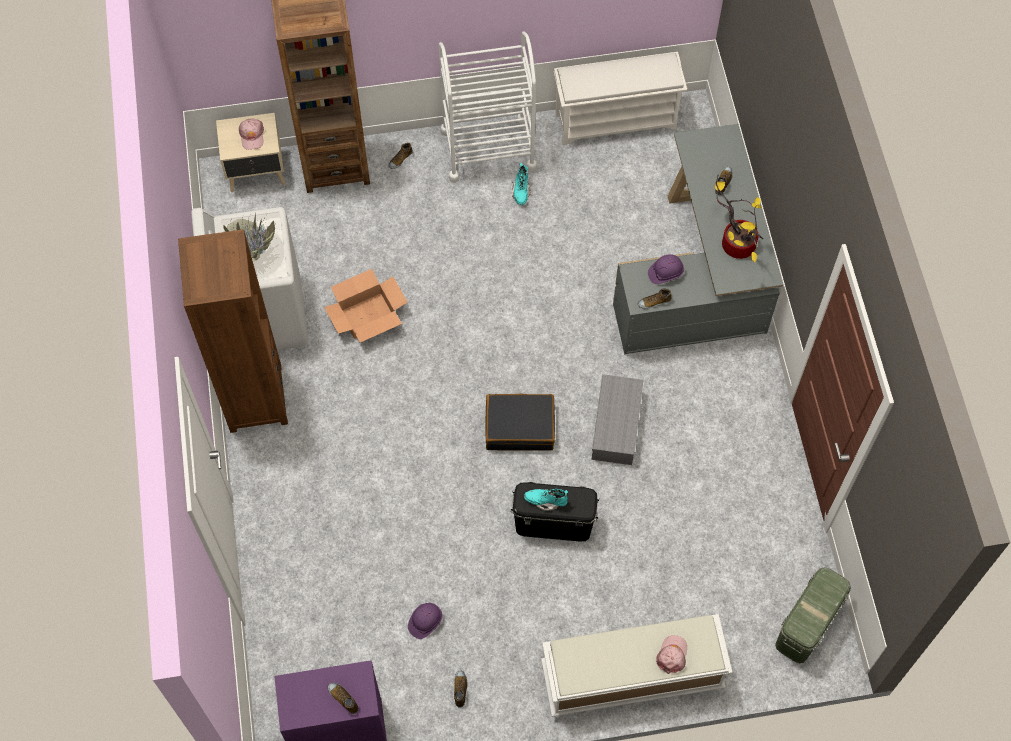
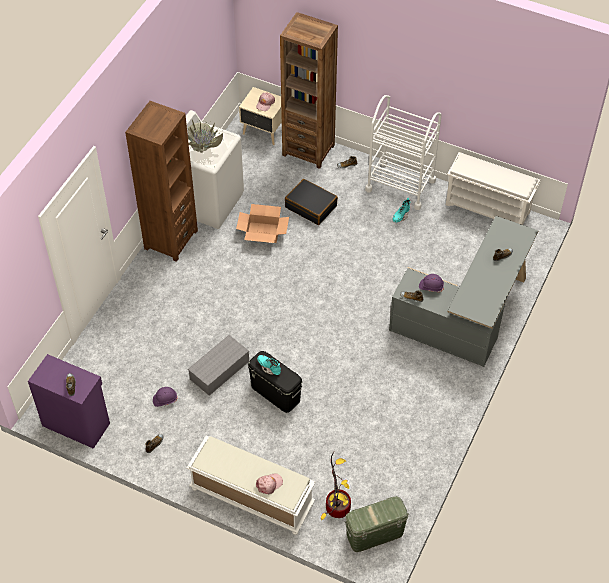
camera: 35 degrees right, 10 degrees down
(520, 427) = (298, 333): black suitcase -> black suitcase (311, 206)
(617, 426) = (353, 365): grey storage box -> grey storage box (219, 371)
(735, 244) = (481, 291): potted plant -> potted plant (336, 505)

